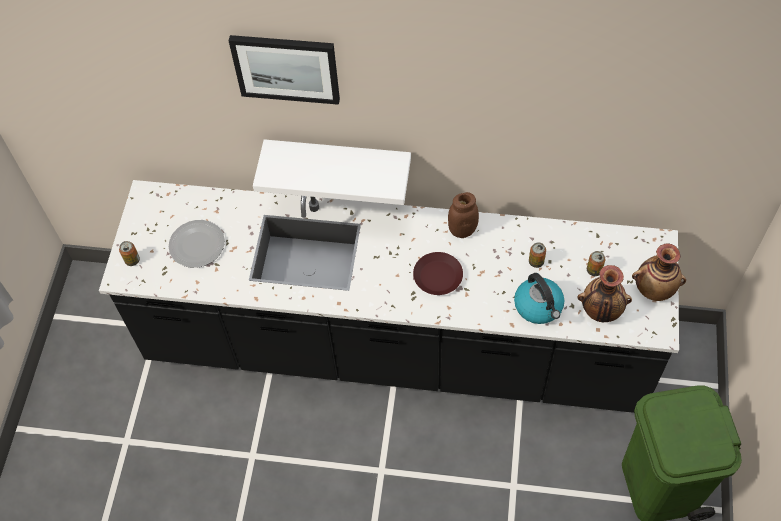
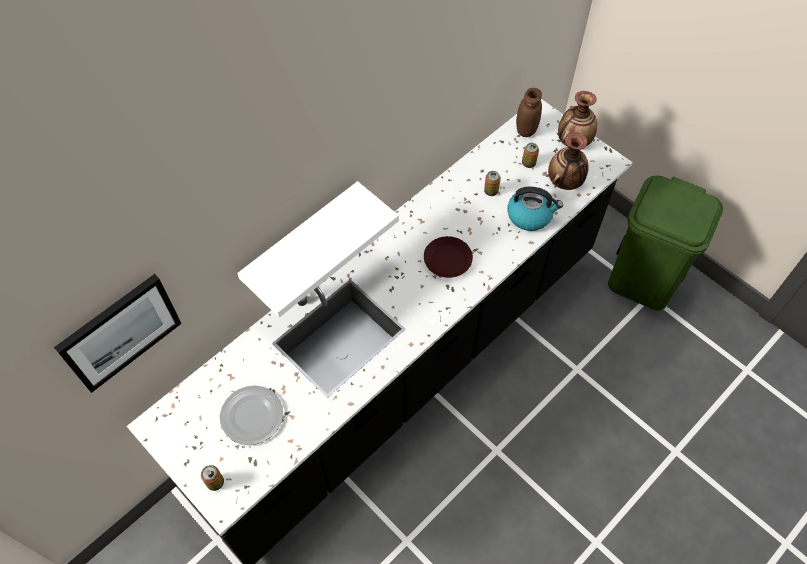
camera: 55 degrees left, 0 degrees up
(286, 68) = (248, 173): picture -> picture (119, 332)
(462, 230) = (421, 216): brown jar -> brown jar (526, 130)

